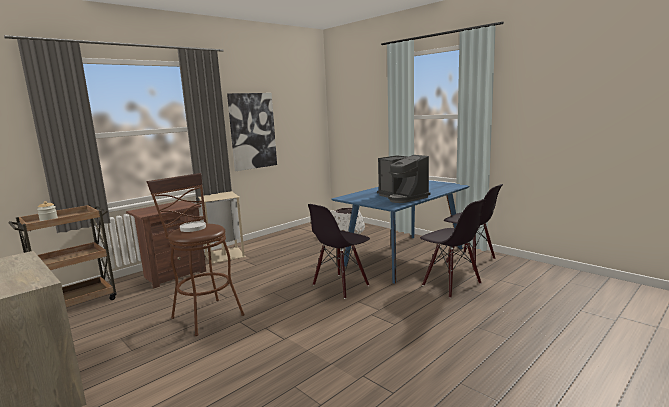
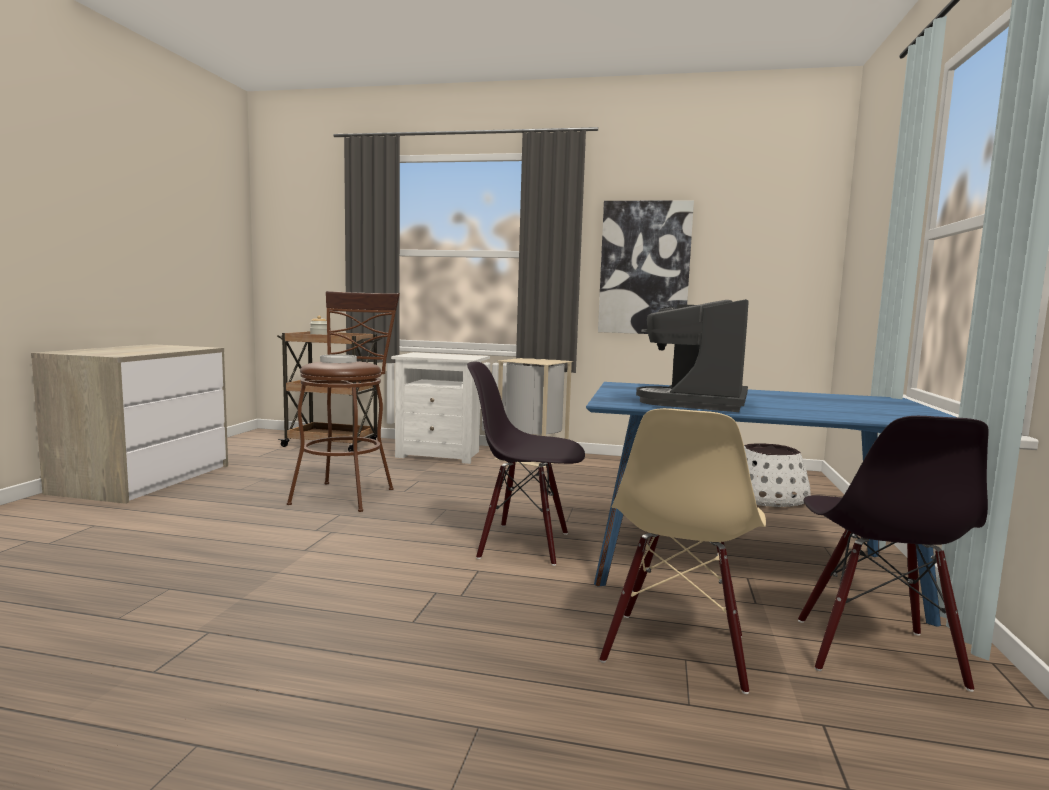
camera: 55 degrees right, 5 degrees down
(173, 274) = (441, 454): brown nightstand -> white nightstand
(451, 285) = (676, 650): black chair -> beige chair

